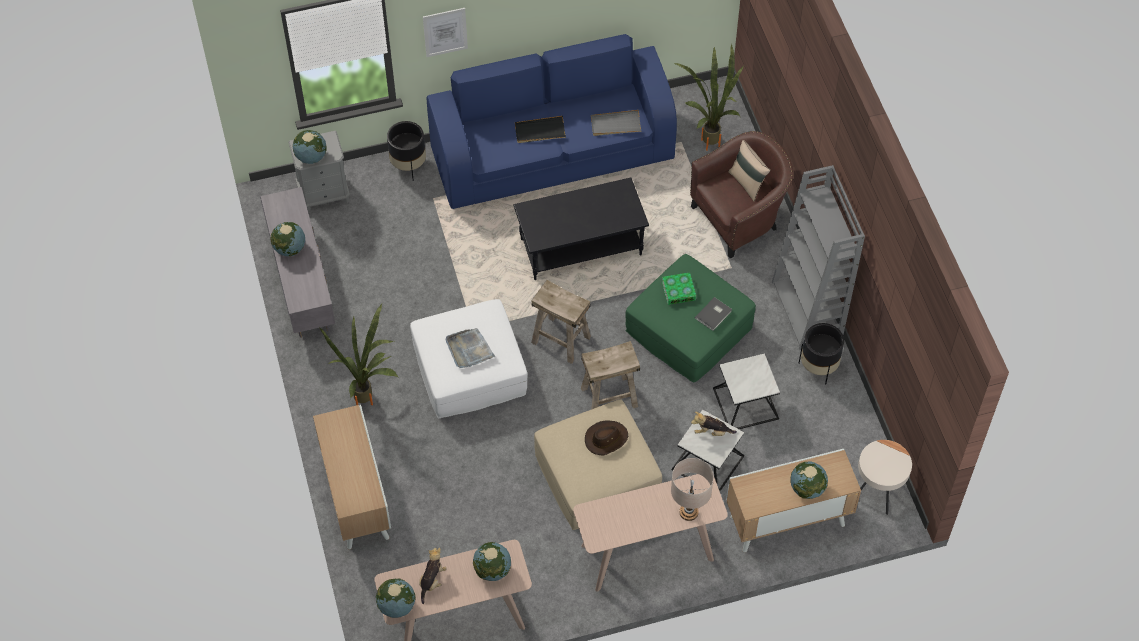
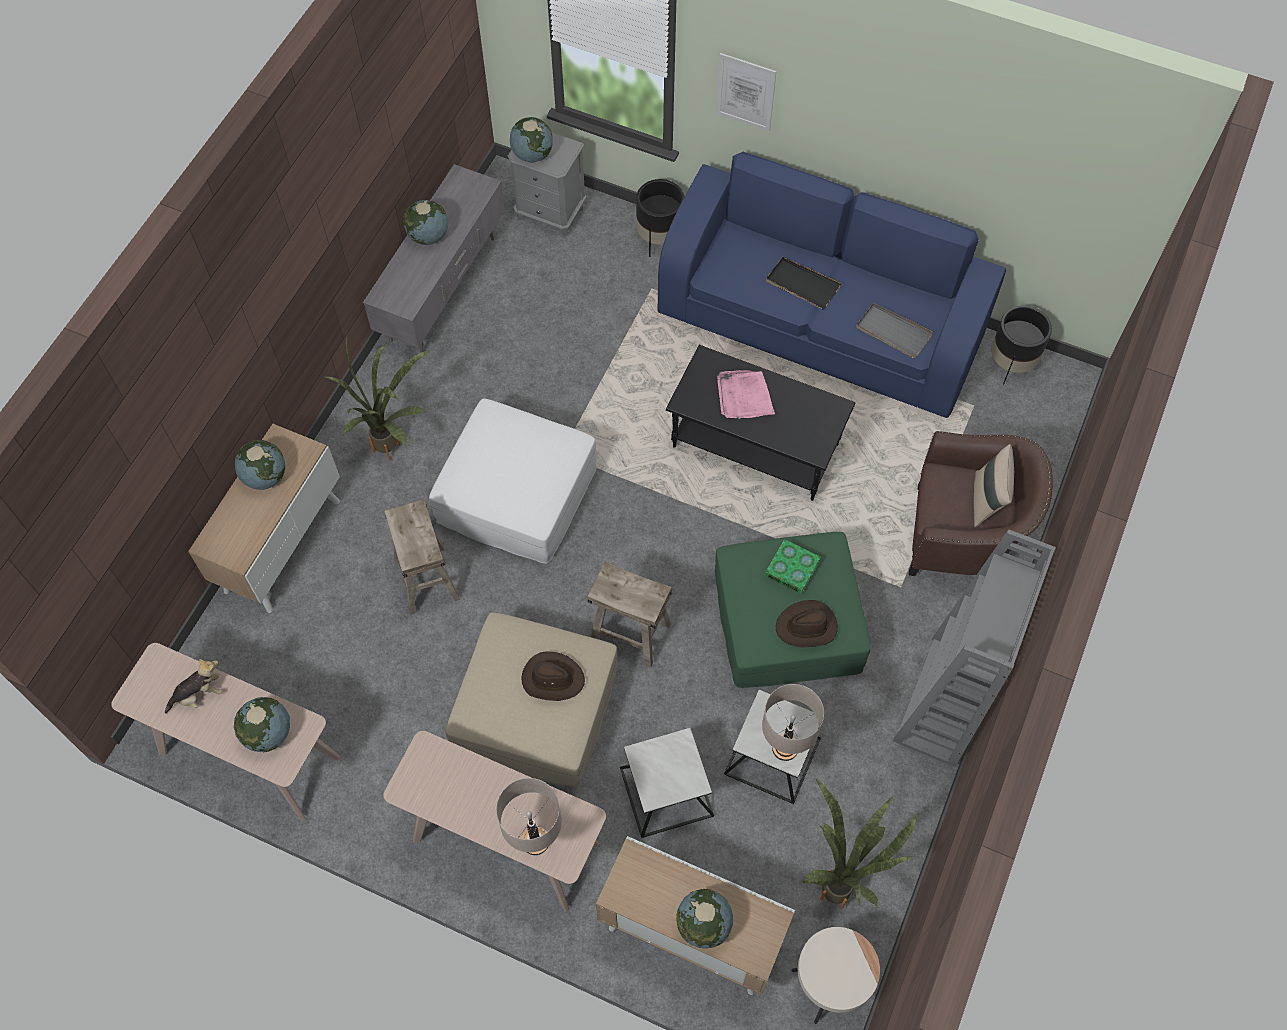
camera: 40 degrees right, 5 degrees up
(396, 606) = (138, 694): globe -> globe (265, 477)
(469, 349) = (507, 470): grey tray -> none
(560, 340) = (639, 531): beige stool -> beige stool (426, 579)
(567, 216) = (744, 397): none -> pink tray
(710, 138) = (1011, 423): potted plant -> potted plant (840, 885)
(711, 431) = (675, 762): plush toy -> none
(714, 314) = (807, 627): grey book -> brown hat
(760, 383) = (784, 748): none -> beige table lamp
(818, 367) = (896, 778): black planter -> black planter (1011, 364)

